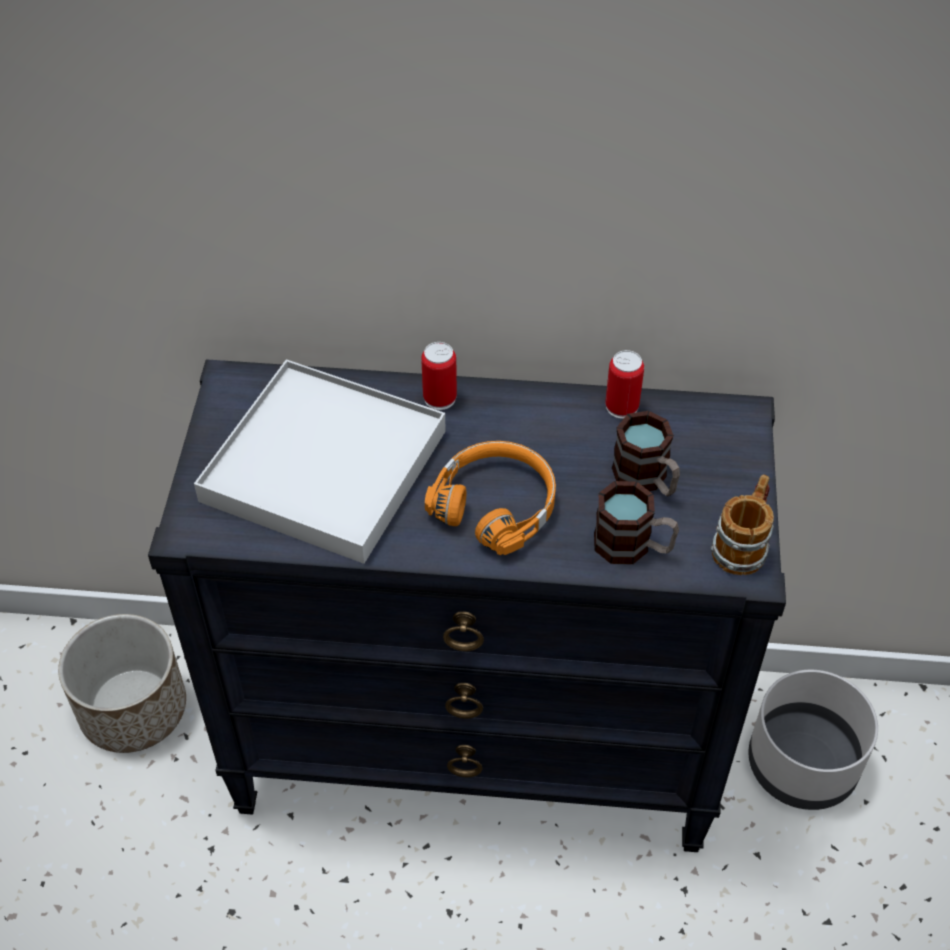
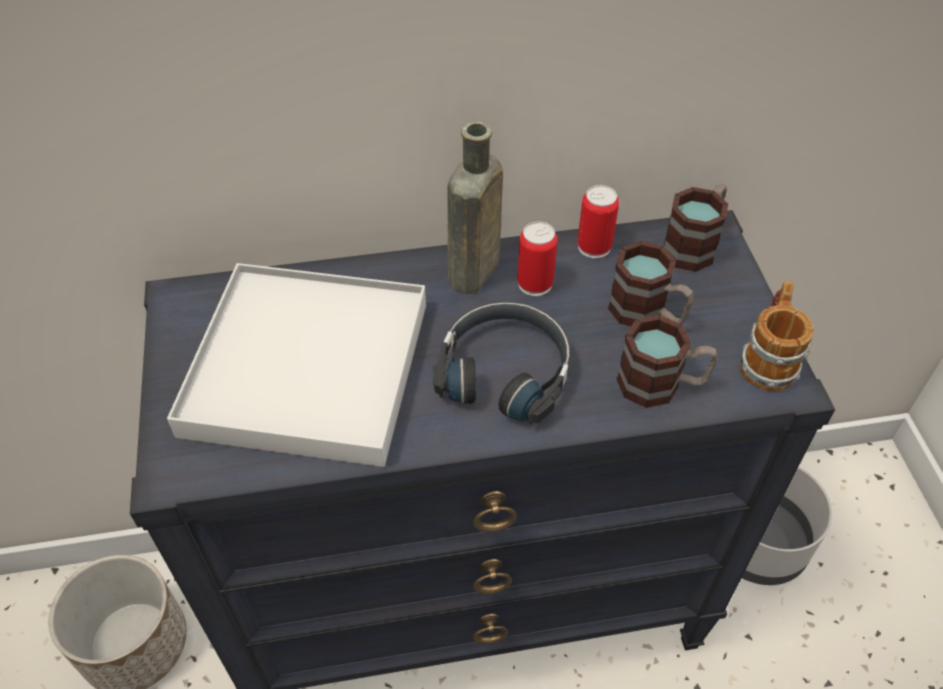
camera: 15 degrees left, 0 degrees up
(439, 398) = (409, 273): can -> can (535, 283)
(496, 504) = (505, 370): orange headphones -> black headphones
(497, 411) = (472, 275): none -> brown bottle
(720, 424) = (694, 245): none -> mug

